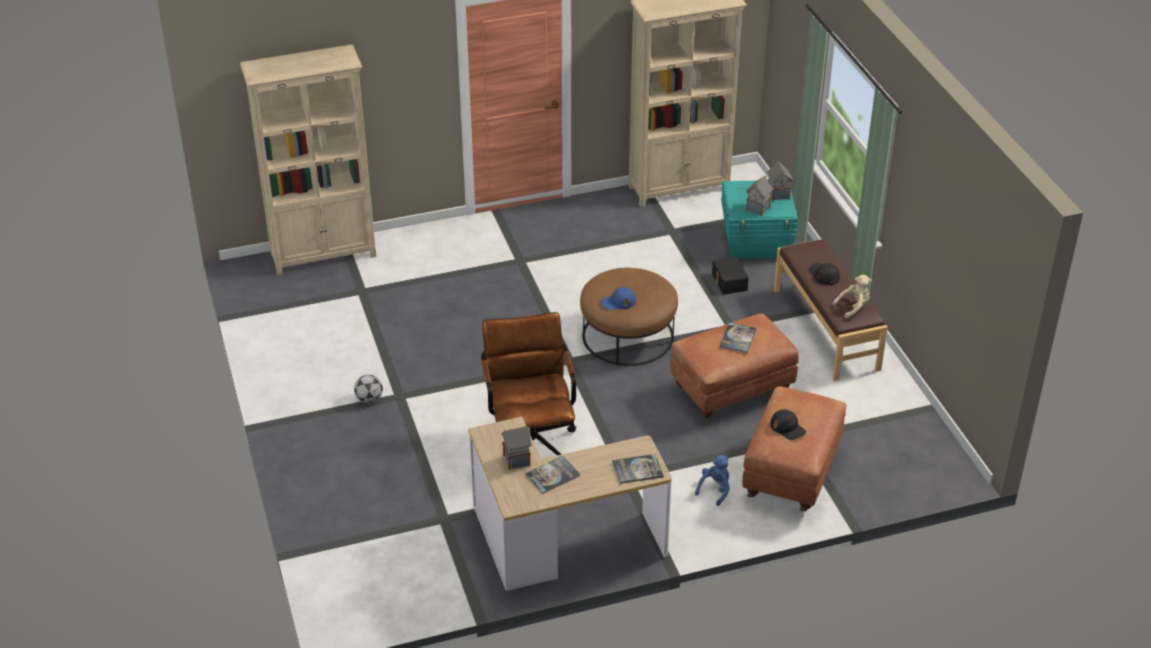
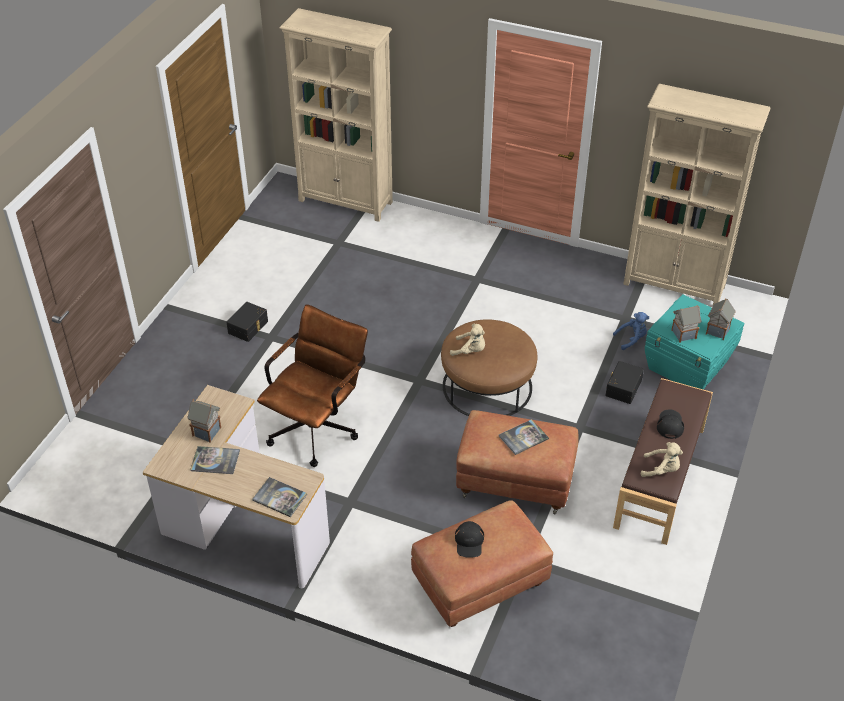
camera: 40 degrees right, 5 degrees up
(369, 399) = (249, 327): football -> black storage box
(618, 302) = (470, 351): blue cap -> beige plush toy
(715, 489) = (403, 558): blue plush toy -> blue plush toy (631, 339)

